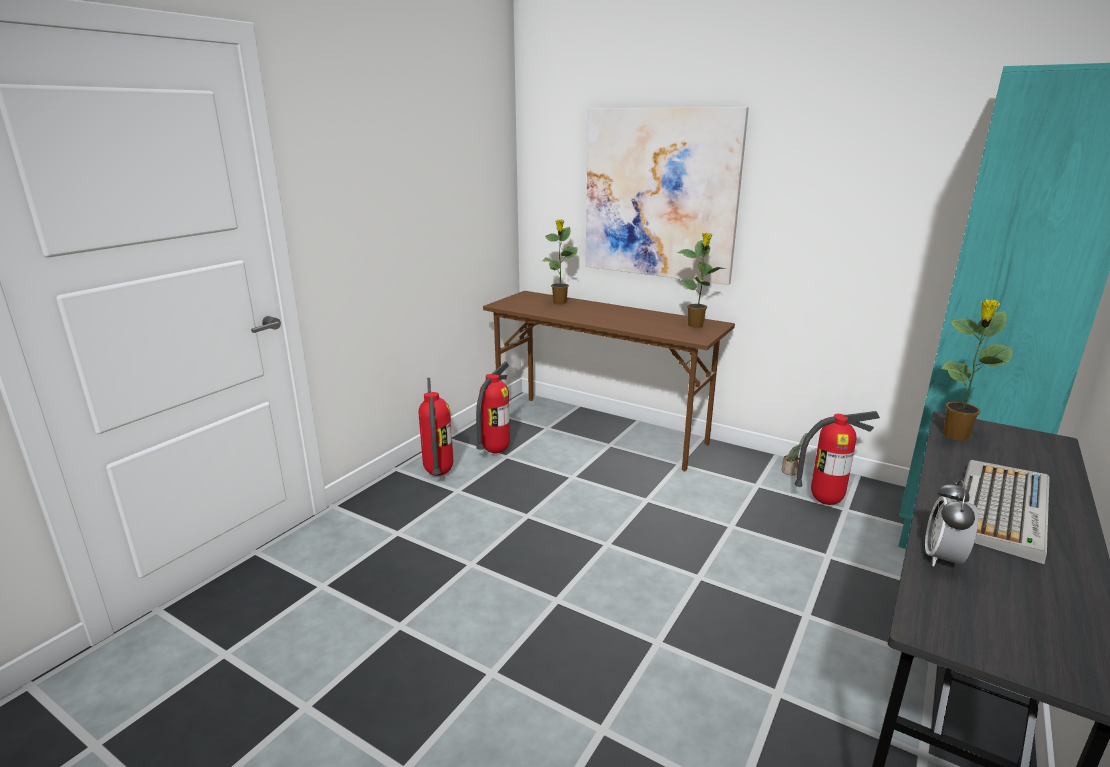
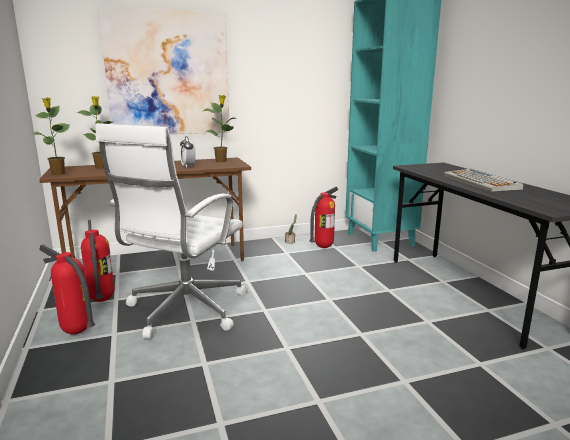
camera: 50 degrees left, 5 degrees down
(538, 500) = (184, 310): none -> white office chair
(942, 558) = (506, 196): alarm clock -> alarm clock (188, 166)
(955, 436) = (418, 169): potted plant -> potted plant (58, 174)

